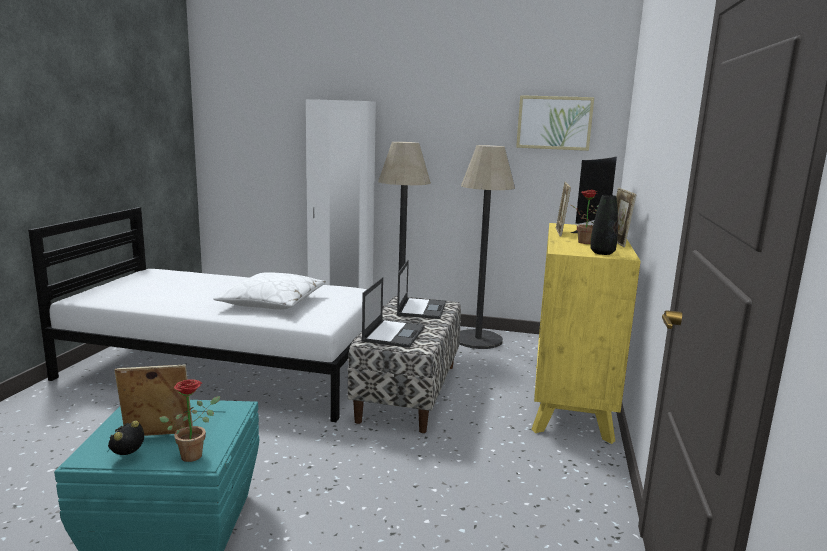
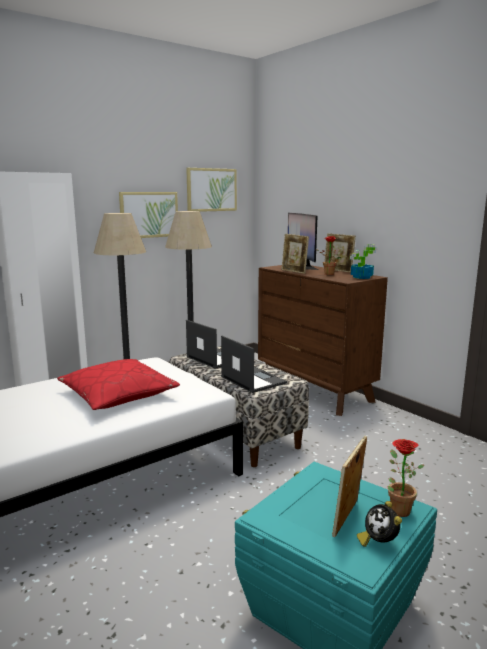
camera: 50 degrees left, 0 degrees up
(272, 302) = (118, 395): white pillow -> red pillow
(466, 147) = (149, 214): none -> picture
(571, 400) = (315, 390): yellow dresser -> brown dresser
(602, 253) = (361, 277): black vase -> potted plant

